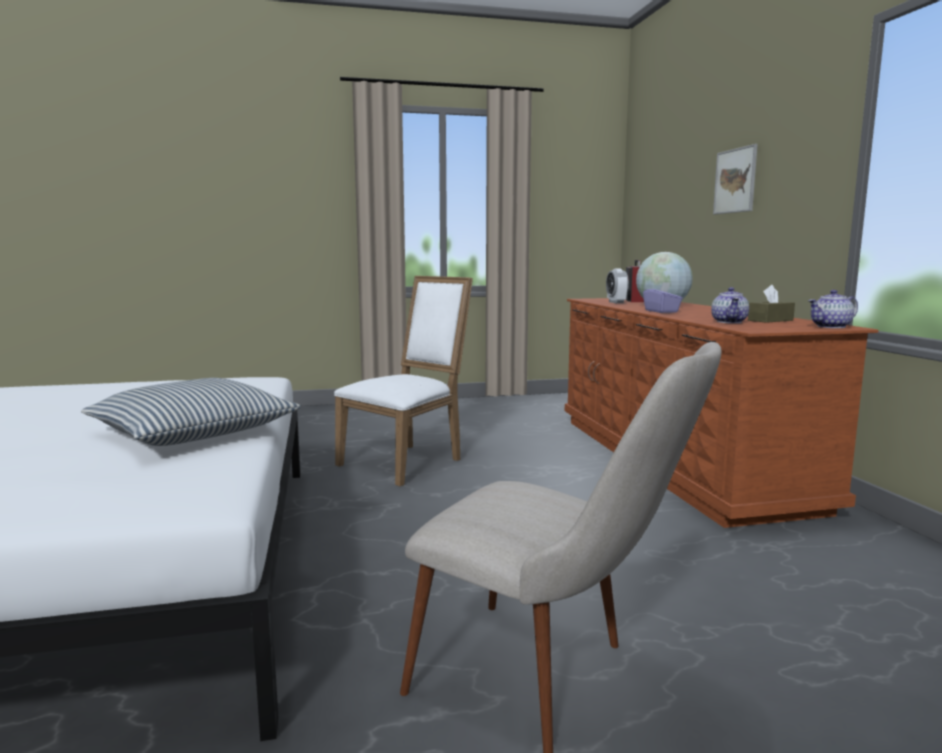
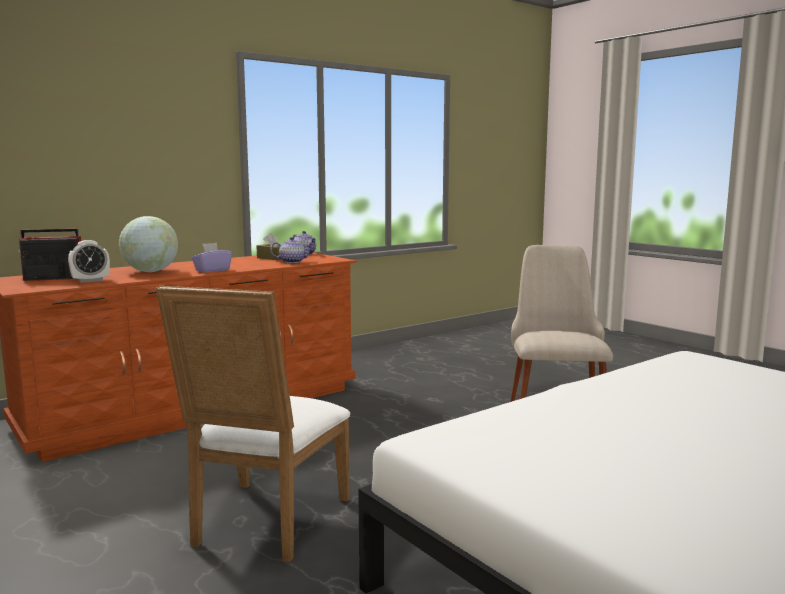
camera: 115 degrees left, 0 degrees up
(192, 433) = (636, 393): pillow -> none
(407, 461) = (265, 524): white chair -> white chair turned 90 degrees counterclockwise
(735, 181) = (94, 142): picture -> none

